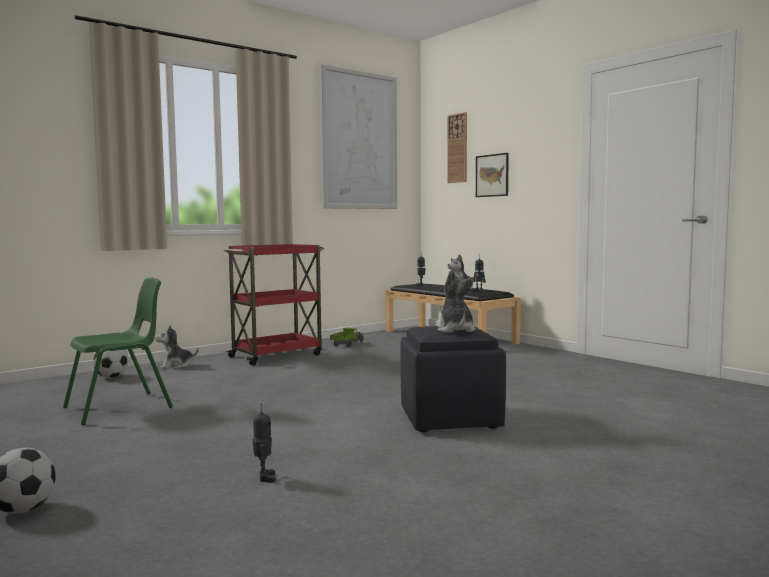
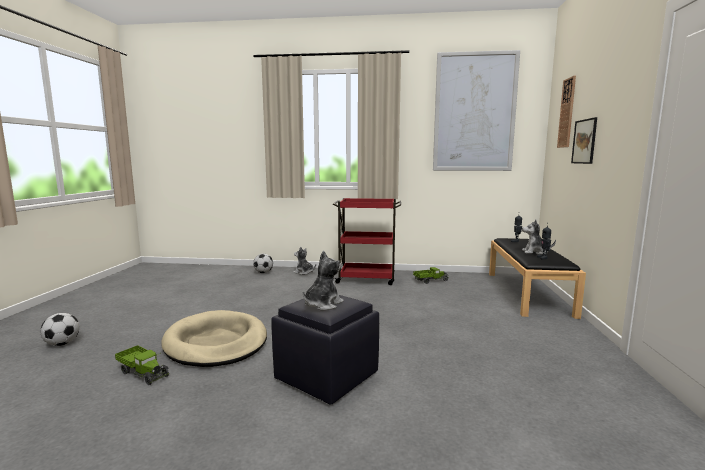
camera: 45 degrees right, 5 degrees up
(120, 407) = (219, 295): green chair -> none
(264, 478) = (143, 372): toy robot -> toy truck
(271, 436) = (216, 343): none -> beige dog bed

